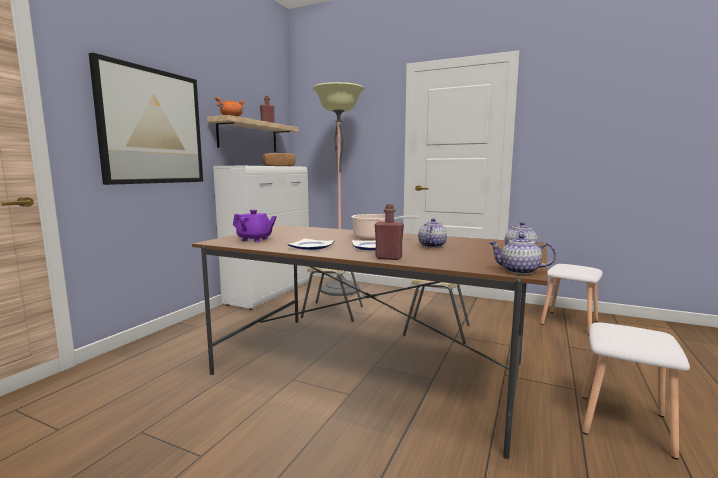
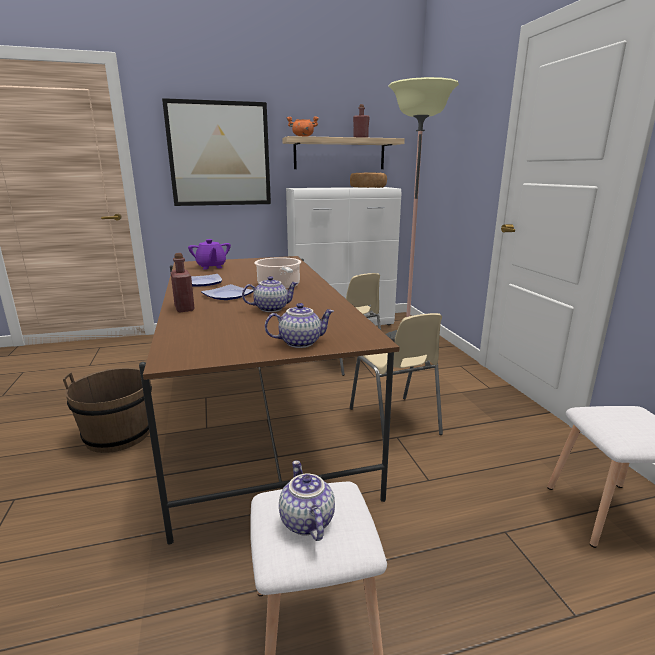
camera: 50 degrees right, 10 degrees up
(291, 445) = (118, 434): none -> brown bucket
(519, 271) = (175, 357): teapot -> teapot (305, 521)

